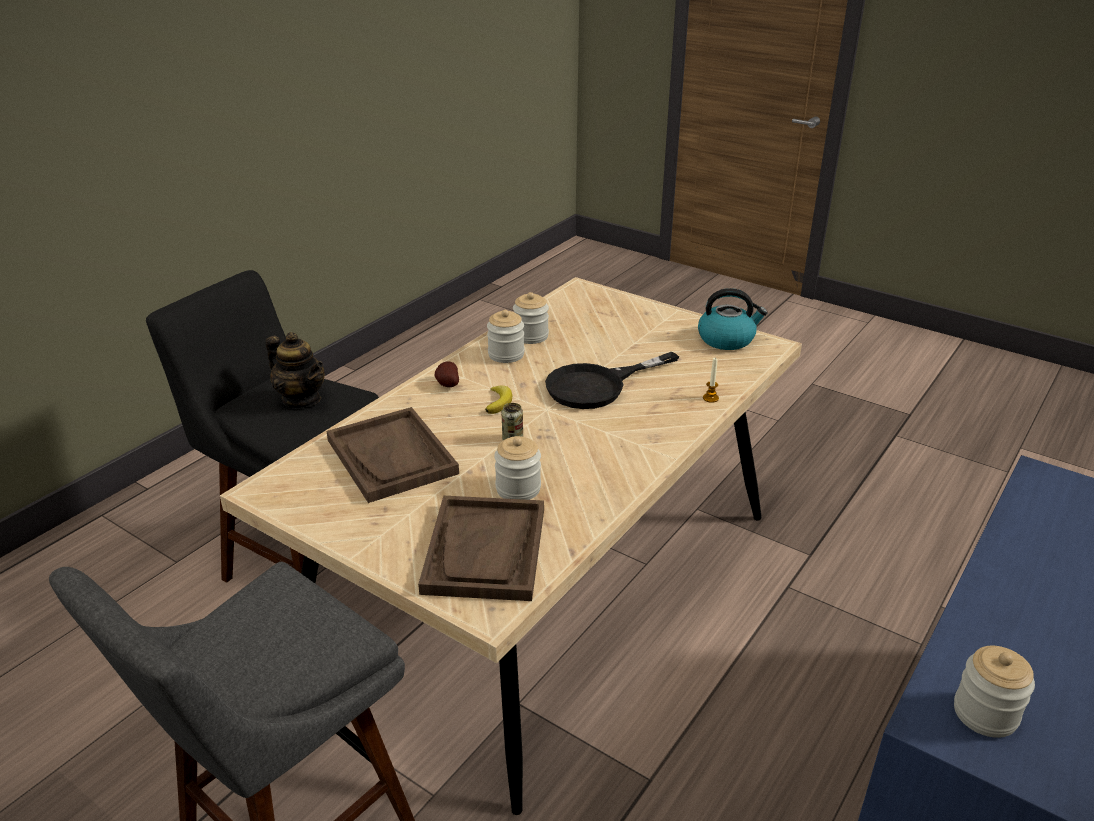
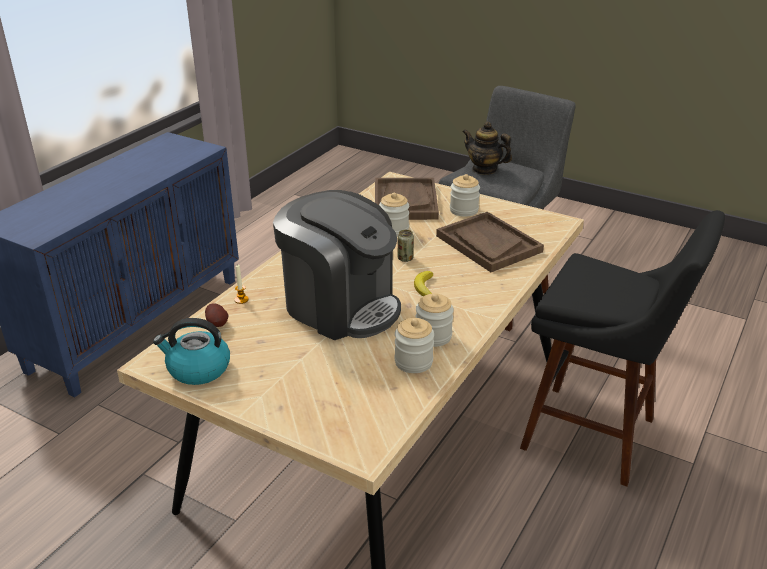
camera: 175 degrees right, 0 degrees up
(301, 399) = (593, 285): teapot -> teapot (484, 169)
(447, 385) = (476, 301): potato -> potato (218, 324)
(597, 386) = (340, 306): black frying pan -> coffee machine
(985, 713) = (180, 151): jar -> jar (464, 210)

